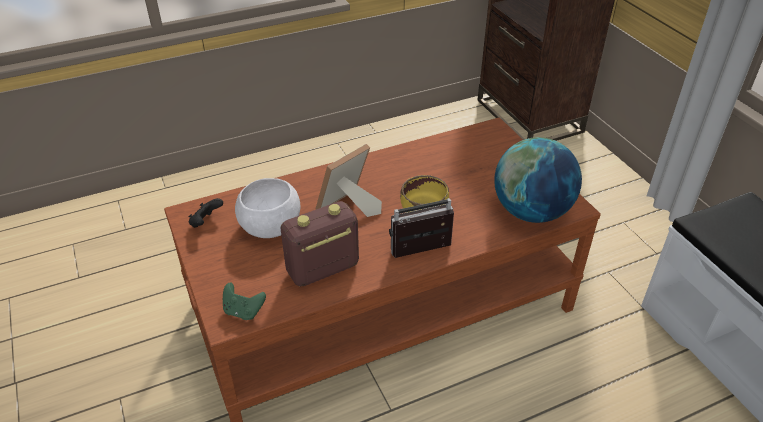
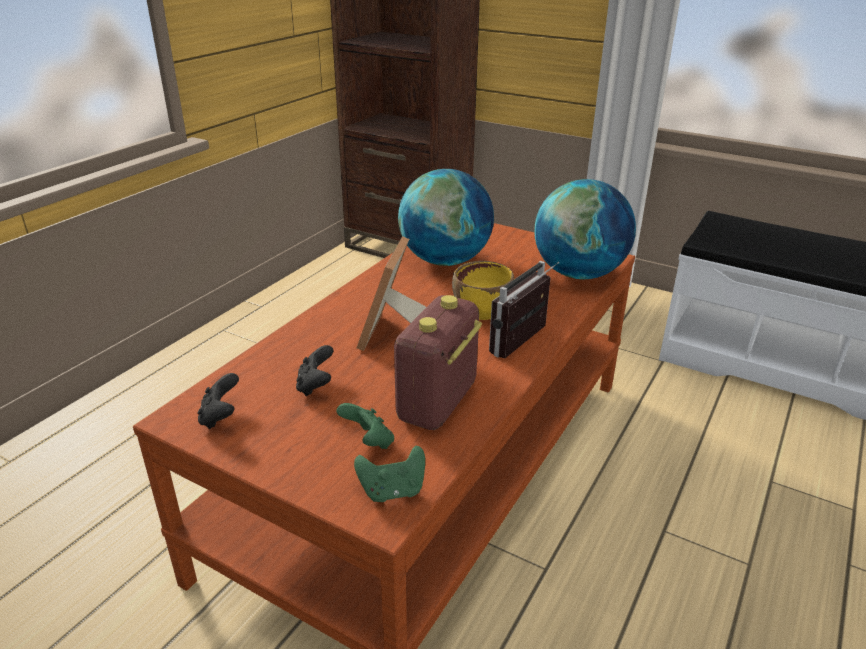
camera: 35 degrees left, 10 degrees down
(261, 275) = (368, 442): none -> green game controller
(270, 225) = (316, 385): white bowl -> black game controller
(445, 161) = (445, 261): none -> globe

